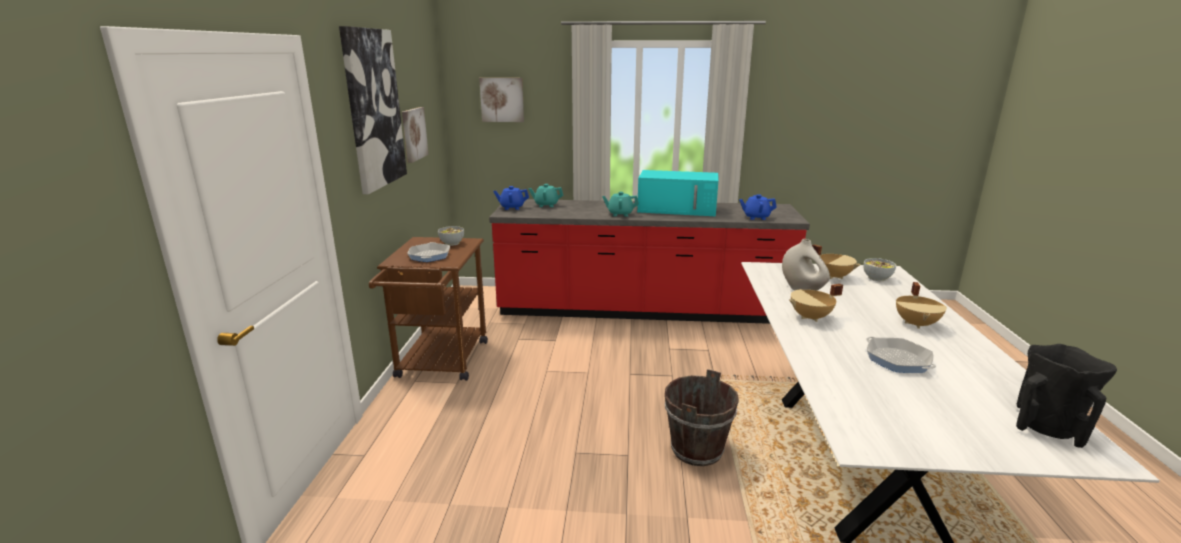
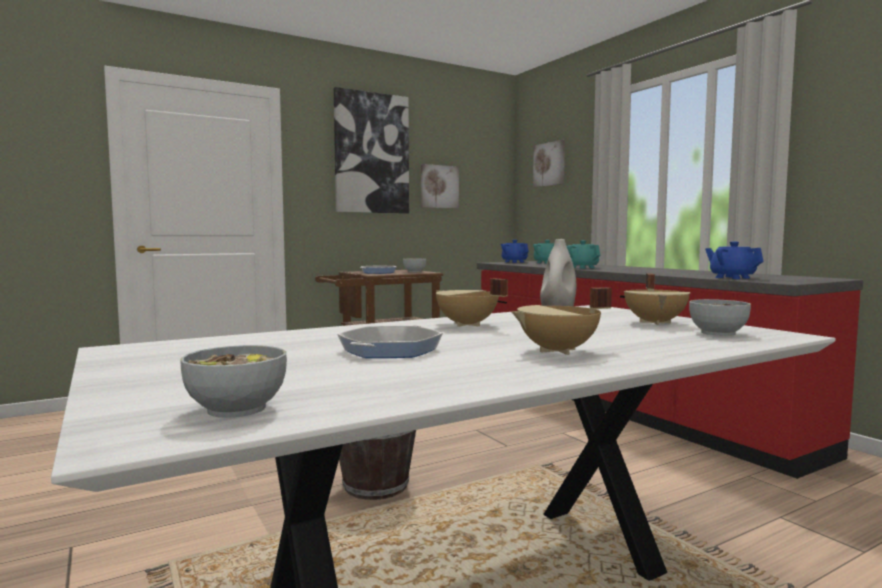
camera: 55 degrees right, 15 degrees down
(678, 209) = (661, 270): turquoise microwave -> none
(1049, 427) = (236, 409): black vase -> bowl

